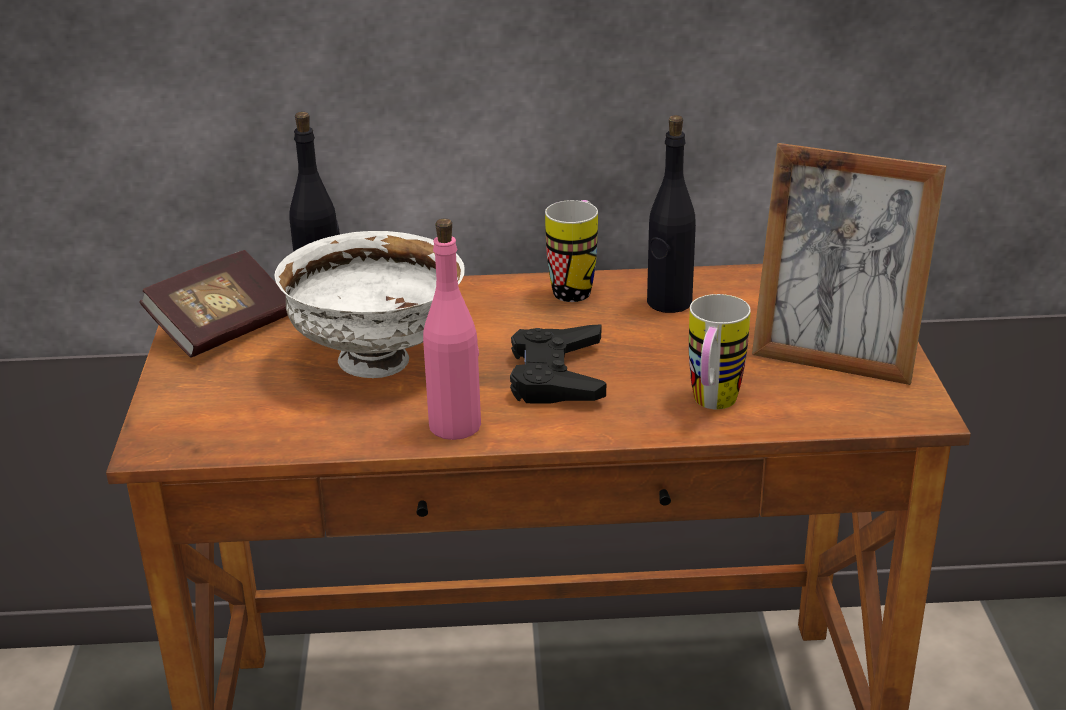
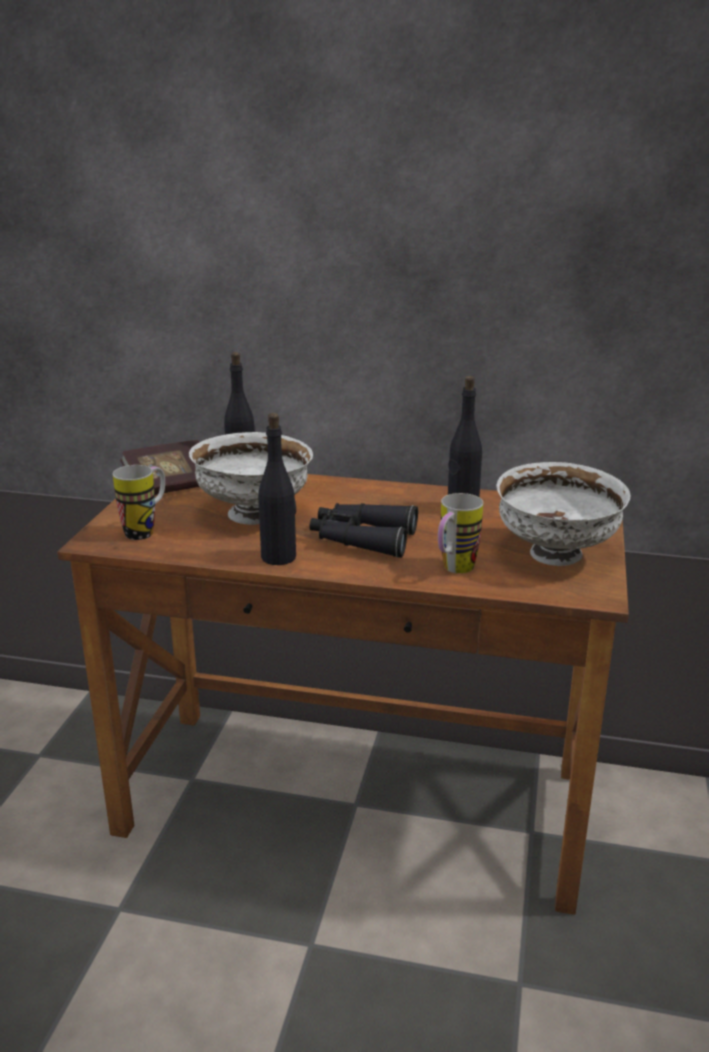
camera: 15 degrees right, 5 degrees down
(455, 425) = (279, 557): pink bottle -> black bottle
(557, 375) = (361, 539): black game controller -> black binoculars
(576, 287) = (406, 492): mug -> mug (146, 530)
(834, 359) = (557, 555): picture frame -> white bowl

